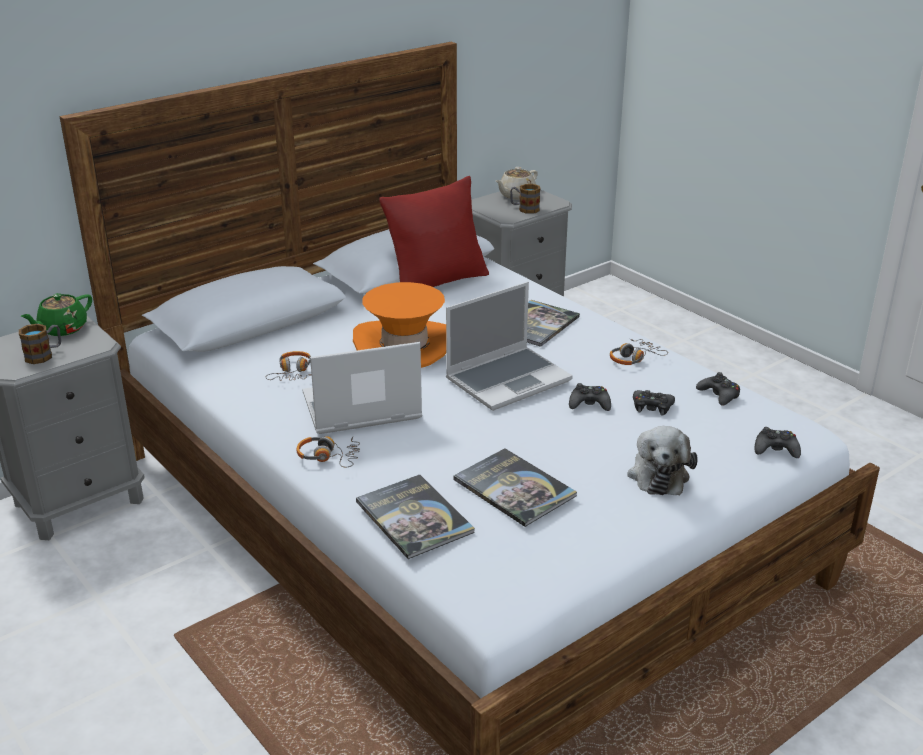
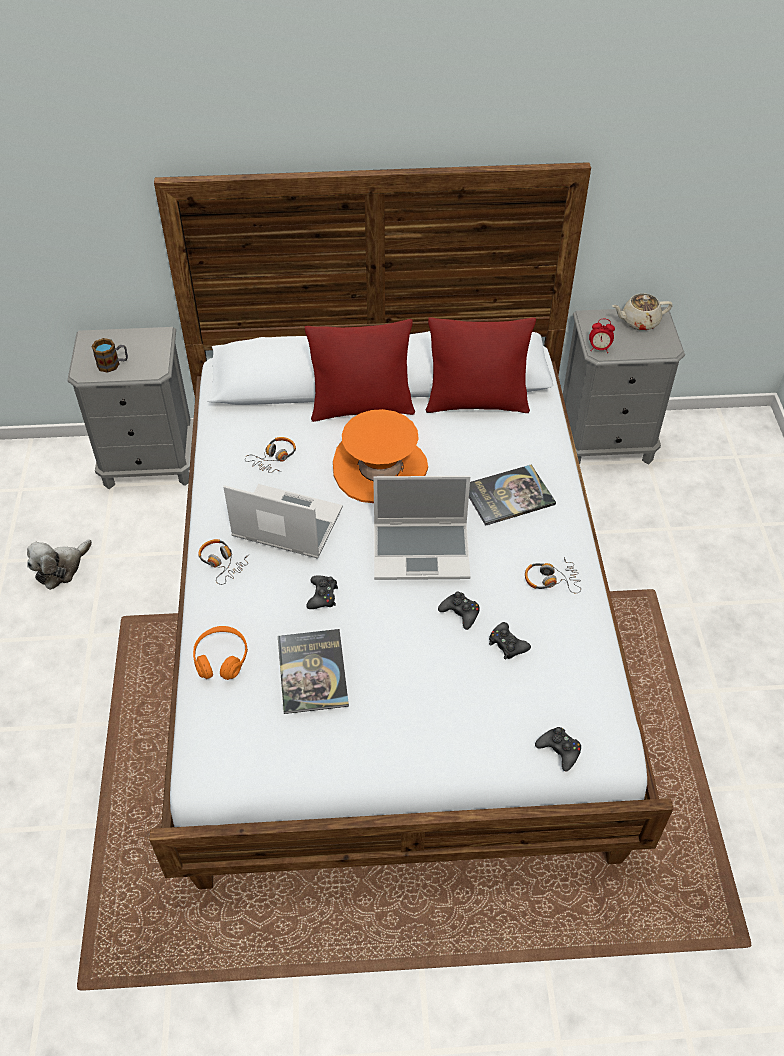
camera: 35 degrees right, 20 degrees up
(62, 329) = (145, 340): green teapot -> none
(338, 316) = (362, 408): none -> red pillow
(414, 517) = (221, 658): book -> orange headphones
(505, 216) = (599, 348): none -> alarm clock
(524, 209) = (627, 345): mug -> none
(658, 474) = (437, 719): plush toy -> plush toy (61, 568)
(719, 395) = (579, 662): black game controller -> black game controller (322, 596)

